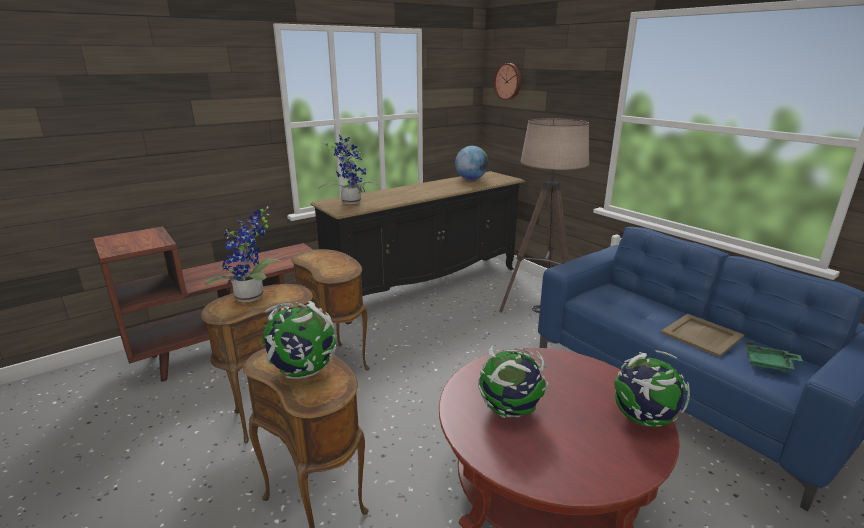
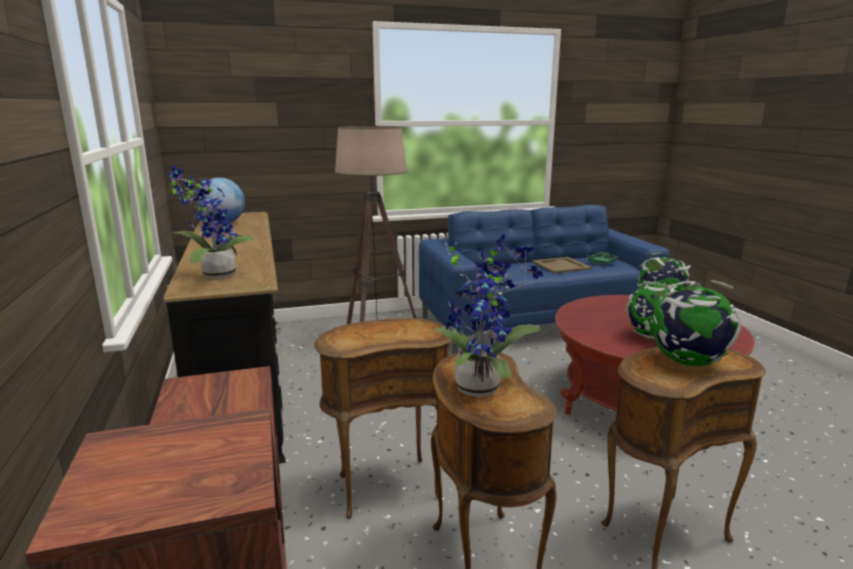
camera: 70 degrees left, 5 degrees down
(508, 81) = (209, 93): wall clock -> none

